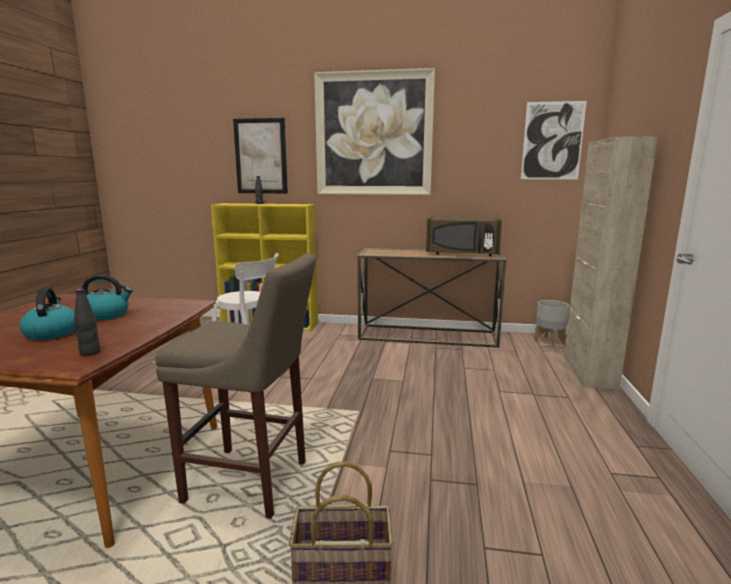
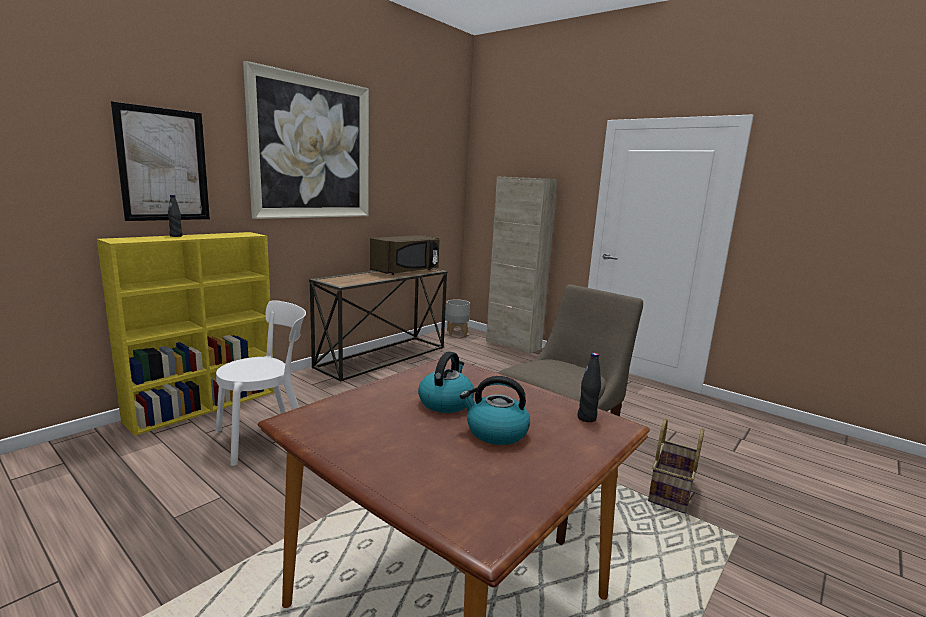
camera: 60 degrees left, 0 degrees up
(552, 141) = (443, 169): picture -> none

